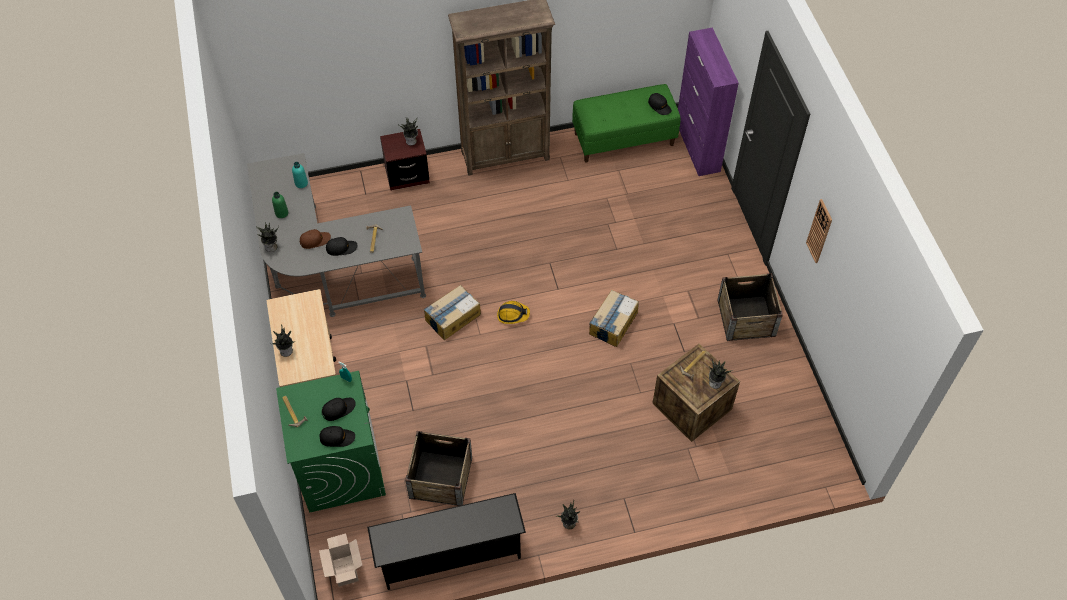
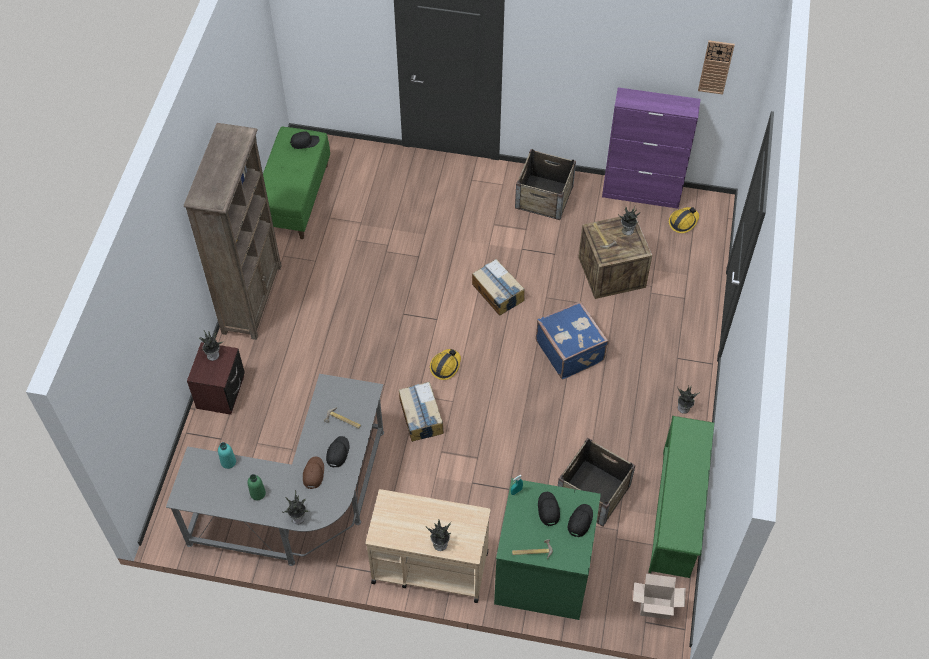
camera: 65 degrees left, 0 degrees up
(450, 556) = (677, 514): black shoe rack -> green shoe rack
(582, 404) = (570, 350): none -> blue suitcase
(697, 147) = (341, 149): purple cabinet -> purple cabinet (641, 194)
(793, 447) = (683, 222): none -> hard hat
(819, 231) = (572, 69): wall clock -> wall clock (716, 67)

